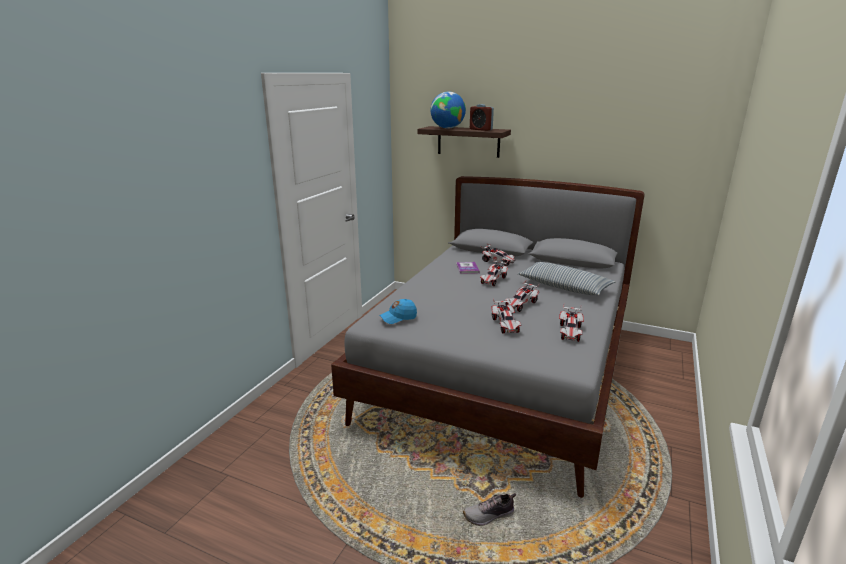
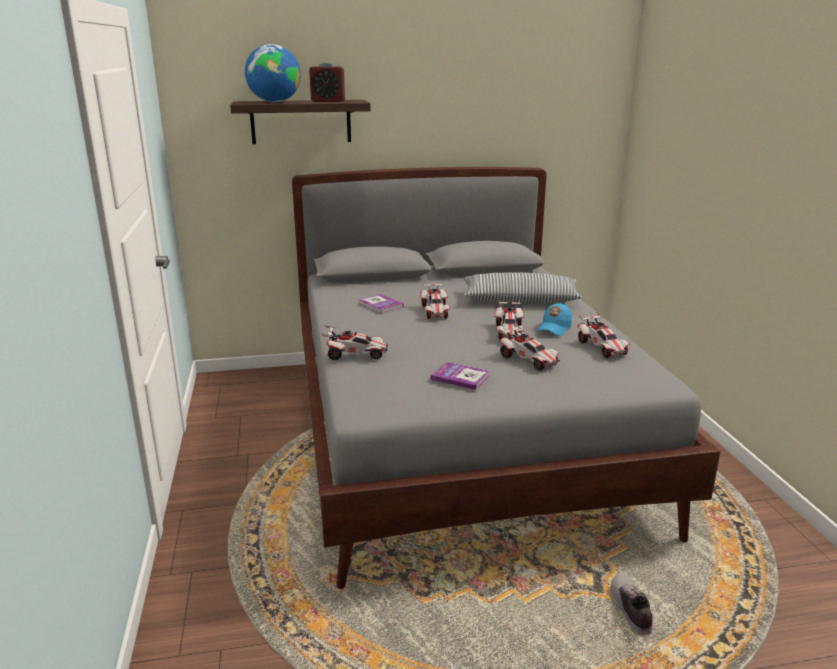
camera: 35 degrees left, 0 degrees up
(398, 318) = (393, 390): blue cap -> blue cap (554, 328)
(445, 322) = (460, 377): none -> book
(489, 516) = (630, 610): shoe -> shoe turned 135 degrees clockwise
(498, 262) = (404, 288): toy car -> toy car (355, 355)

